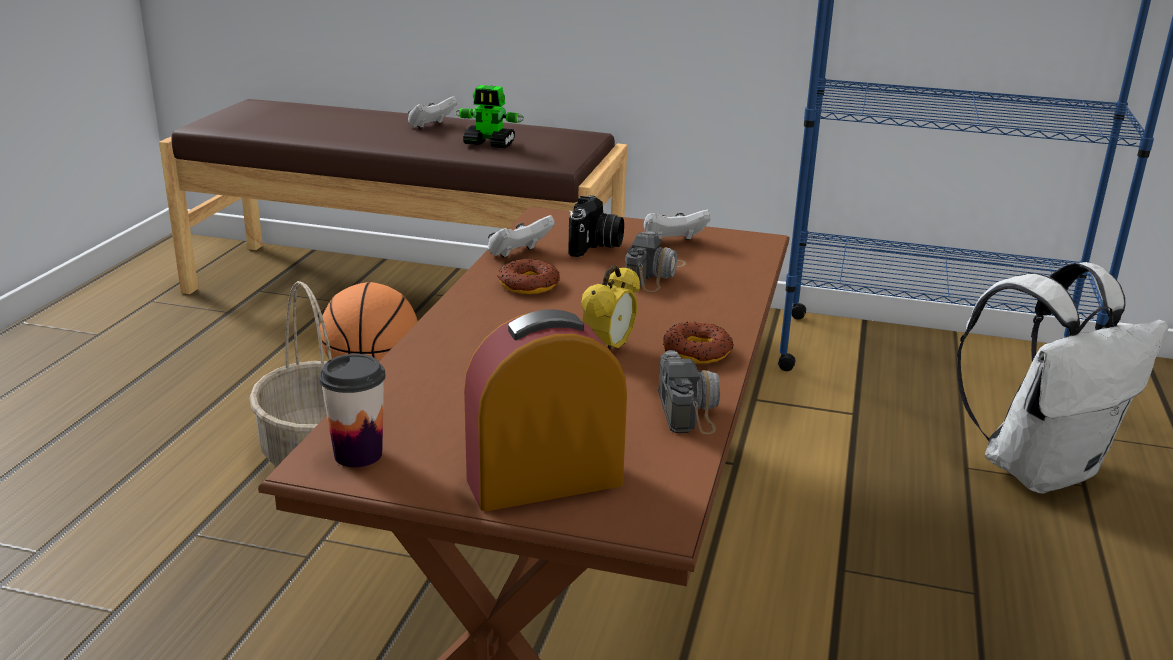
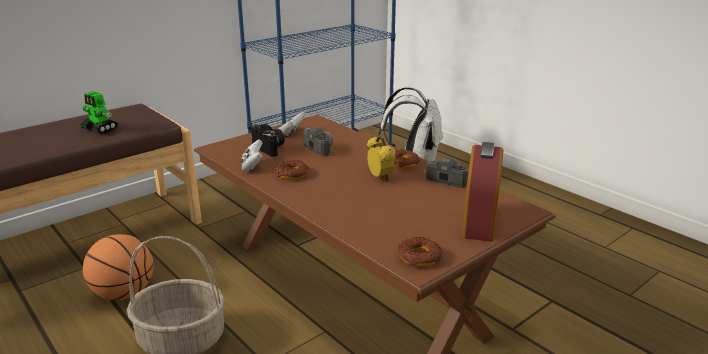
camera: 55 degrees left, 0 degrees up
(358, 454) = (419, 257): cup -> donut
(431, 126) = (35, 134): white game controller -> none
(490, 144) = (100, 129): toy robot -> toy robot turned 75 degrees clockwise

